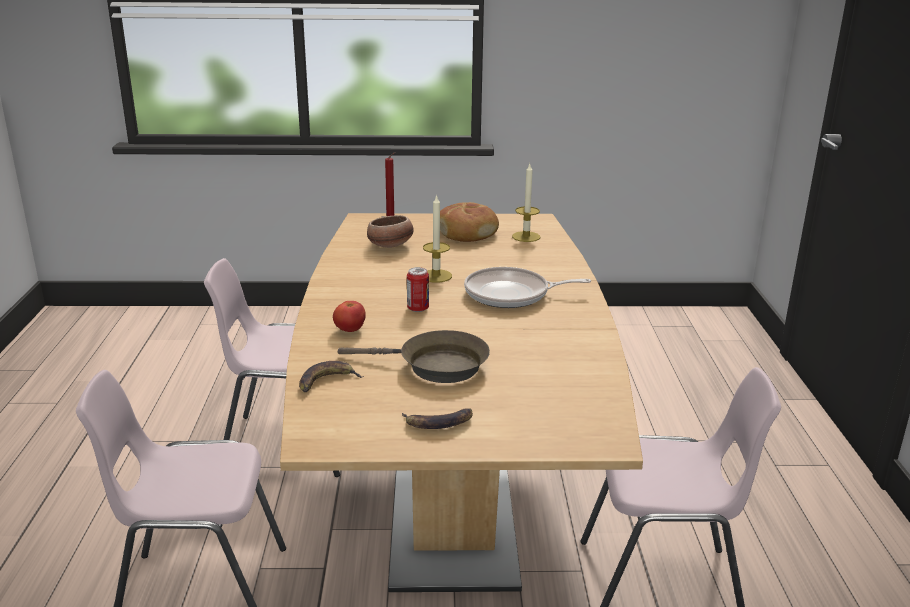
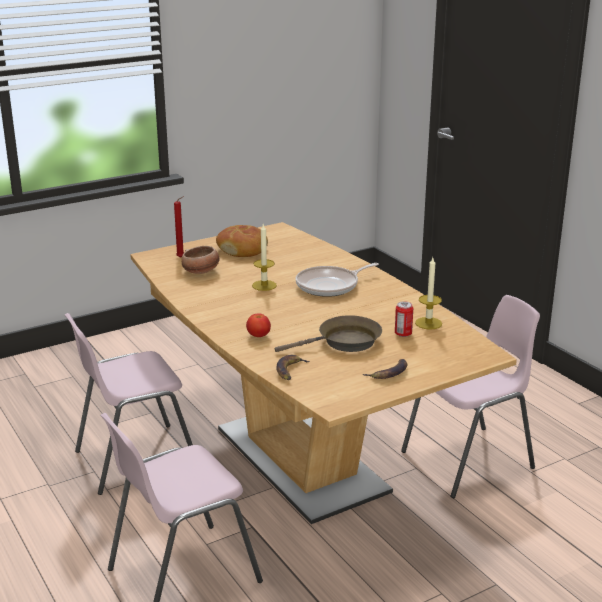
camera: 30 degrees left, 0 degrees up
(418, 308) = (283, 310): can -> can (403, 334)
(526, 236) = (287, 243): candle -> candle (428, 323)

